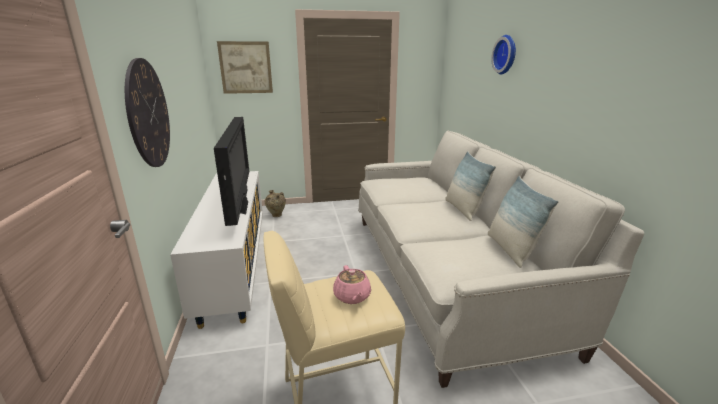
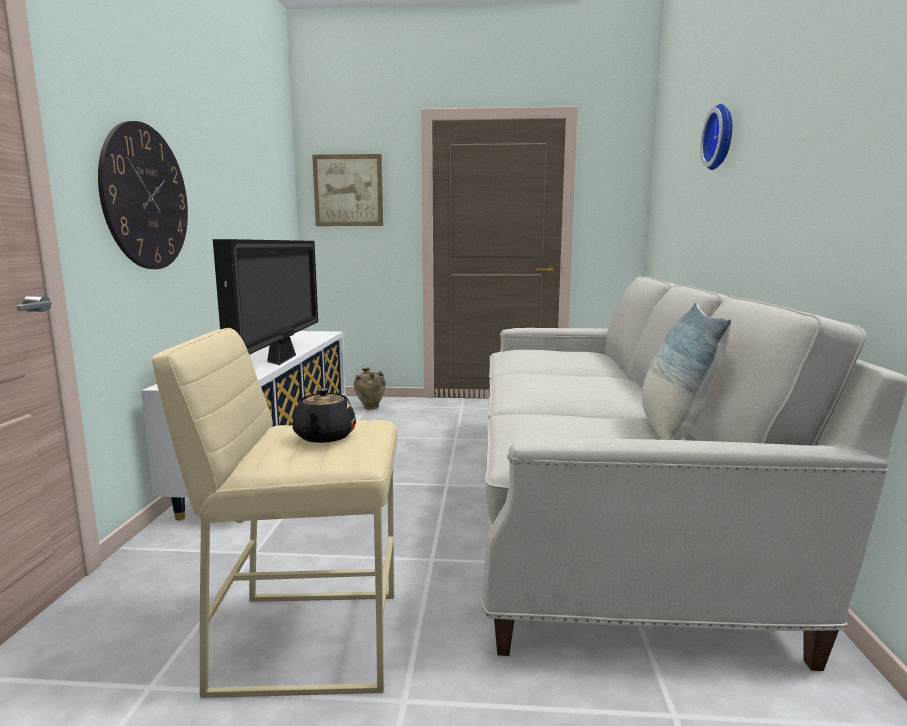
camera: 15 degrees right, 10 degrees down
(352, 296) = (324, 437): pink teapot -> black teapot
(463, 210) = (628, 385): pillow -> none

